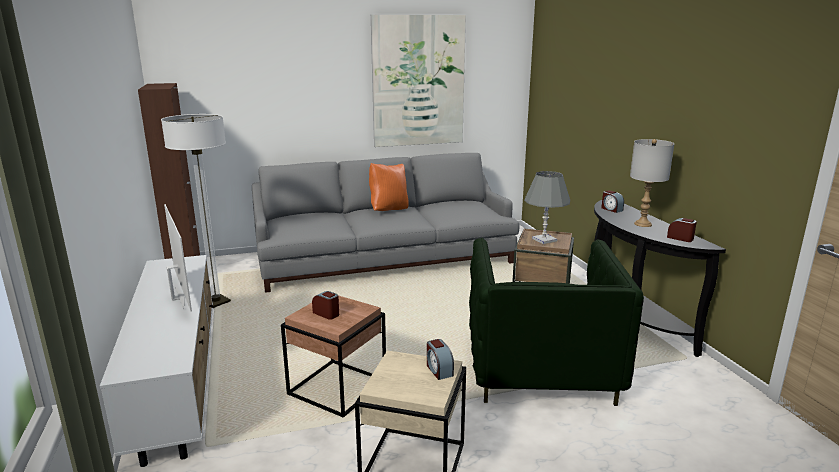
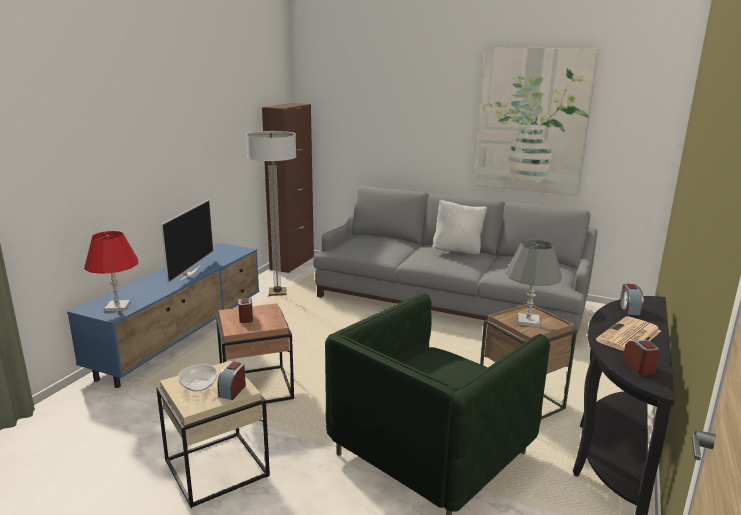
camera: 40 degrees right, 0 degrees up
(161, 356) = (117, 306): none -> red table lamp
(178, 379) = (183, 337): white tv stand -> blue tv stand
(388, 210) = (457, 251): orange pillow -> white pillow
(403, 380) = (198, 386): none -> bowl
(643, 224) = (629, 336): grey table lamp -> newspaper

